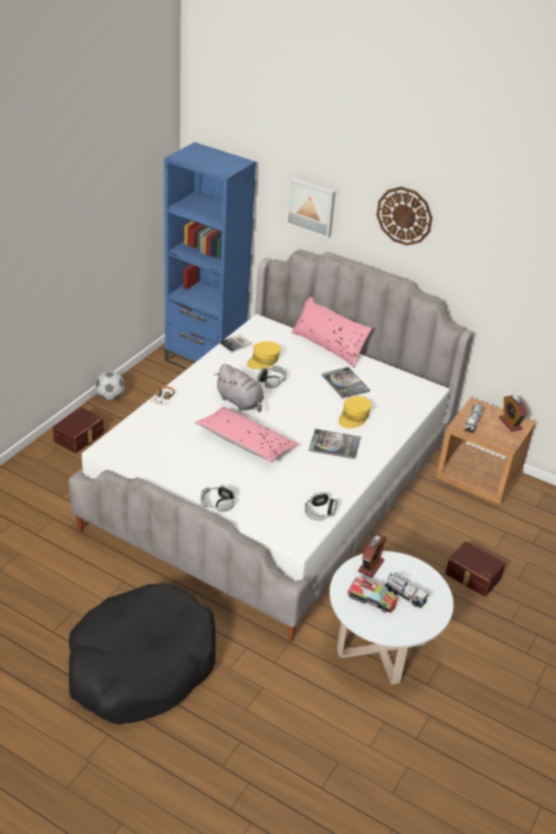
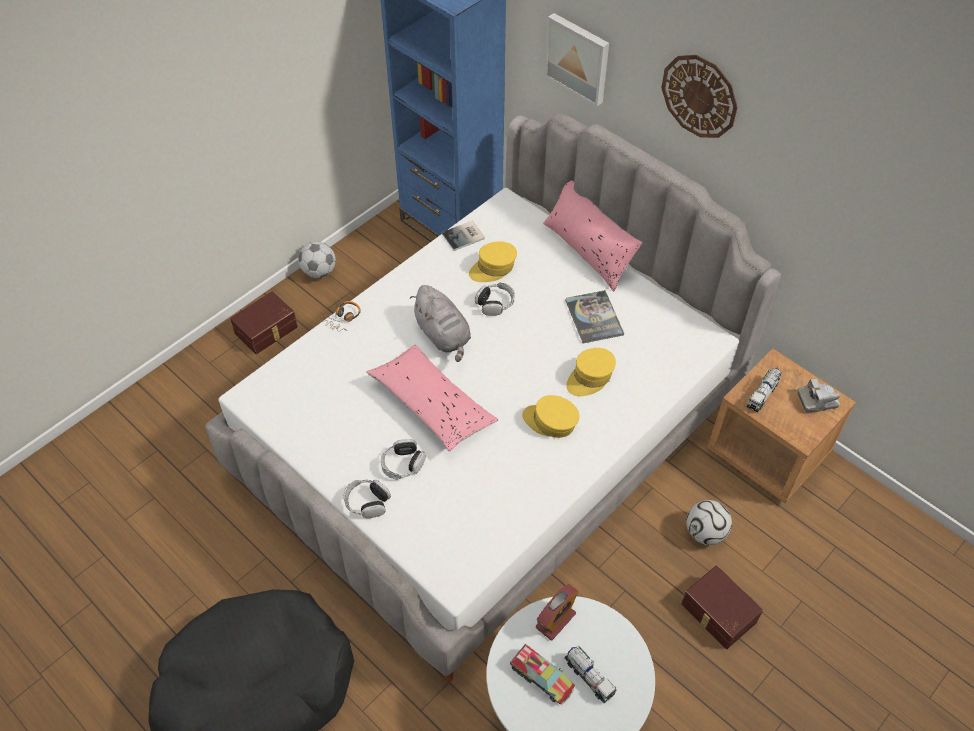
camera: 15 degrees right, 15 degrees up
(320, 512) = (499, 535): headphones -> headphones (403, 464)
(334, 444) = (550, 422): book -> yellow cap
(449, 529) = (705, 533): none -> football
(510, 423) = (817, 401): alarm clock -> camera

